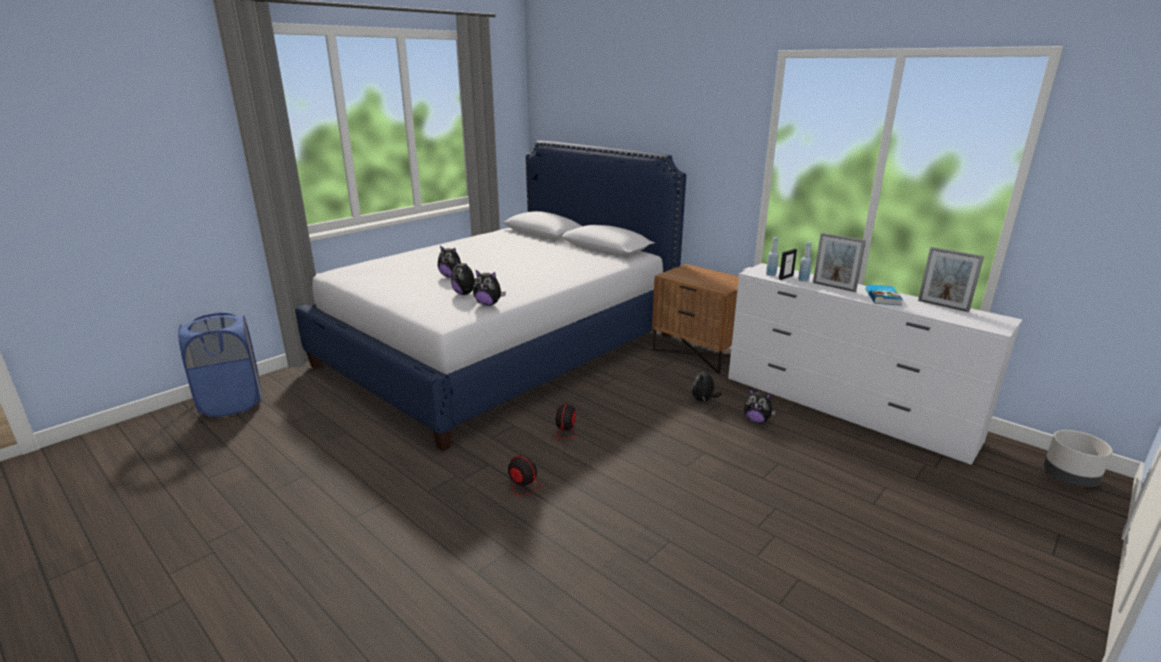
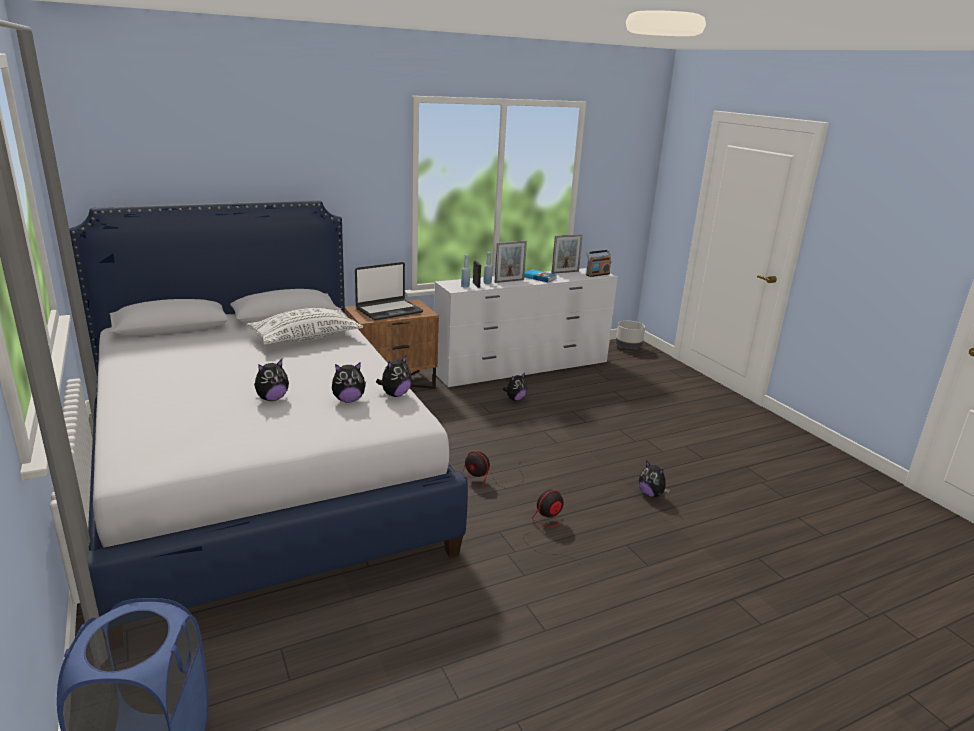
camera: 70 degrees left, 0 degrees up
(568, 261) = (306, 338): none -> white pillow
(703, 277) = (389, 310): none -> laptop
(703, 400) = (471, 407): plush toy -> plush toy (651, 494)
(983, 323) = (597, 274): none -> radio

